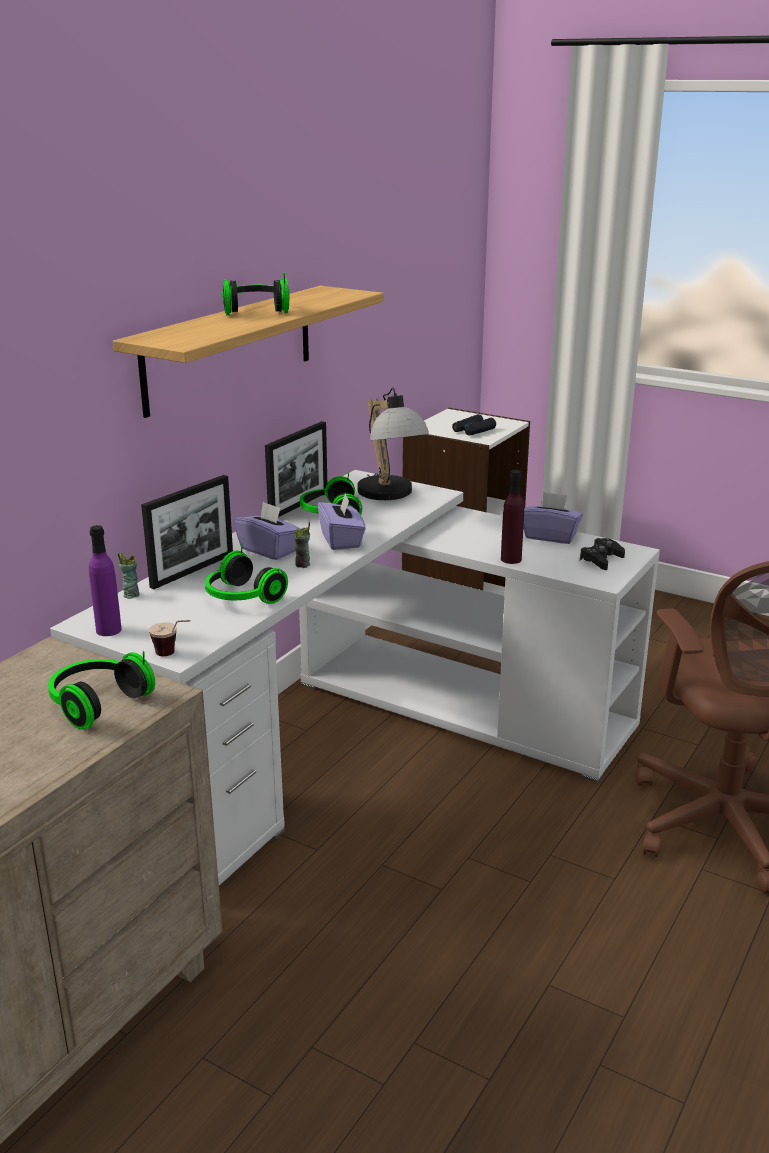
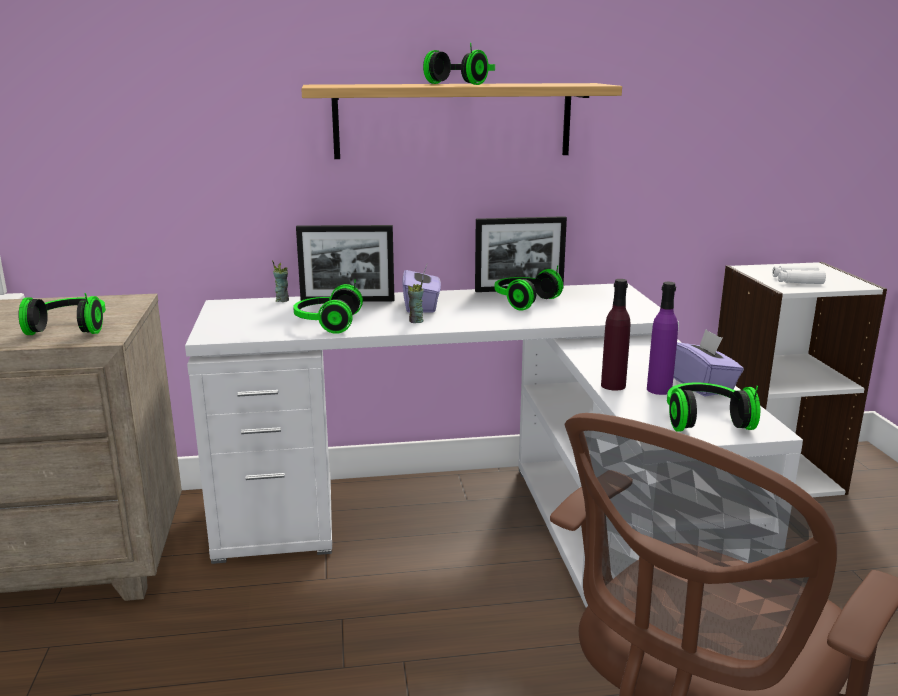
camera: 50 degrees right, 5 degrees down
(108, 630) = (221, 311): purple bottle -> purple bottle (659, 390)
(173, 655) = (207, 335): cup -> none
(341, 540) = (484, 317): purple tissue box -> none
(390, 496) = (605, 305): table lamp -> none
(473, 430) = (797, 280): black binoculars -> white binoculars
(601, 559) = (704, 420): black game controller -> headphones

